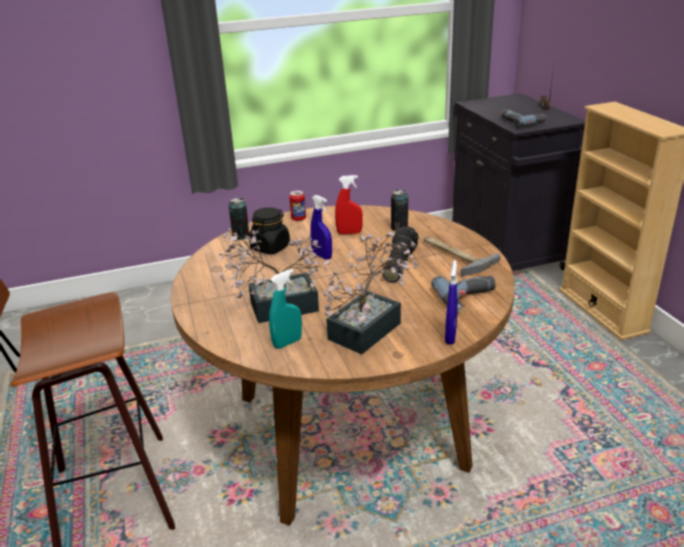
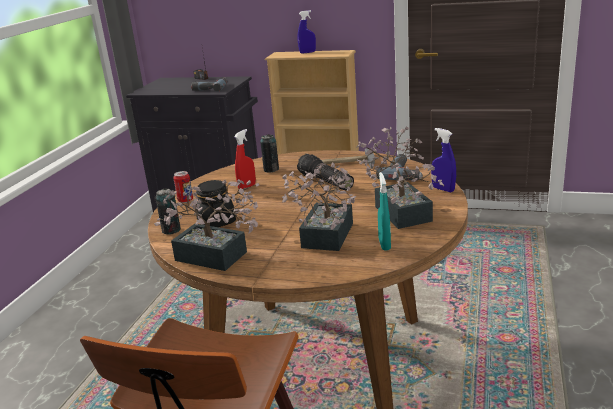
camera: 55 degrees left, 5 degrees down
(208, 273) = (217, 258): none -> potted plant
(322, 256) = (268, 205): blue spray bottle -> blue spray bottle (307, 52)

